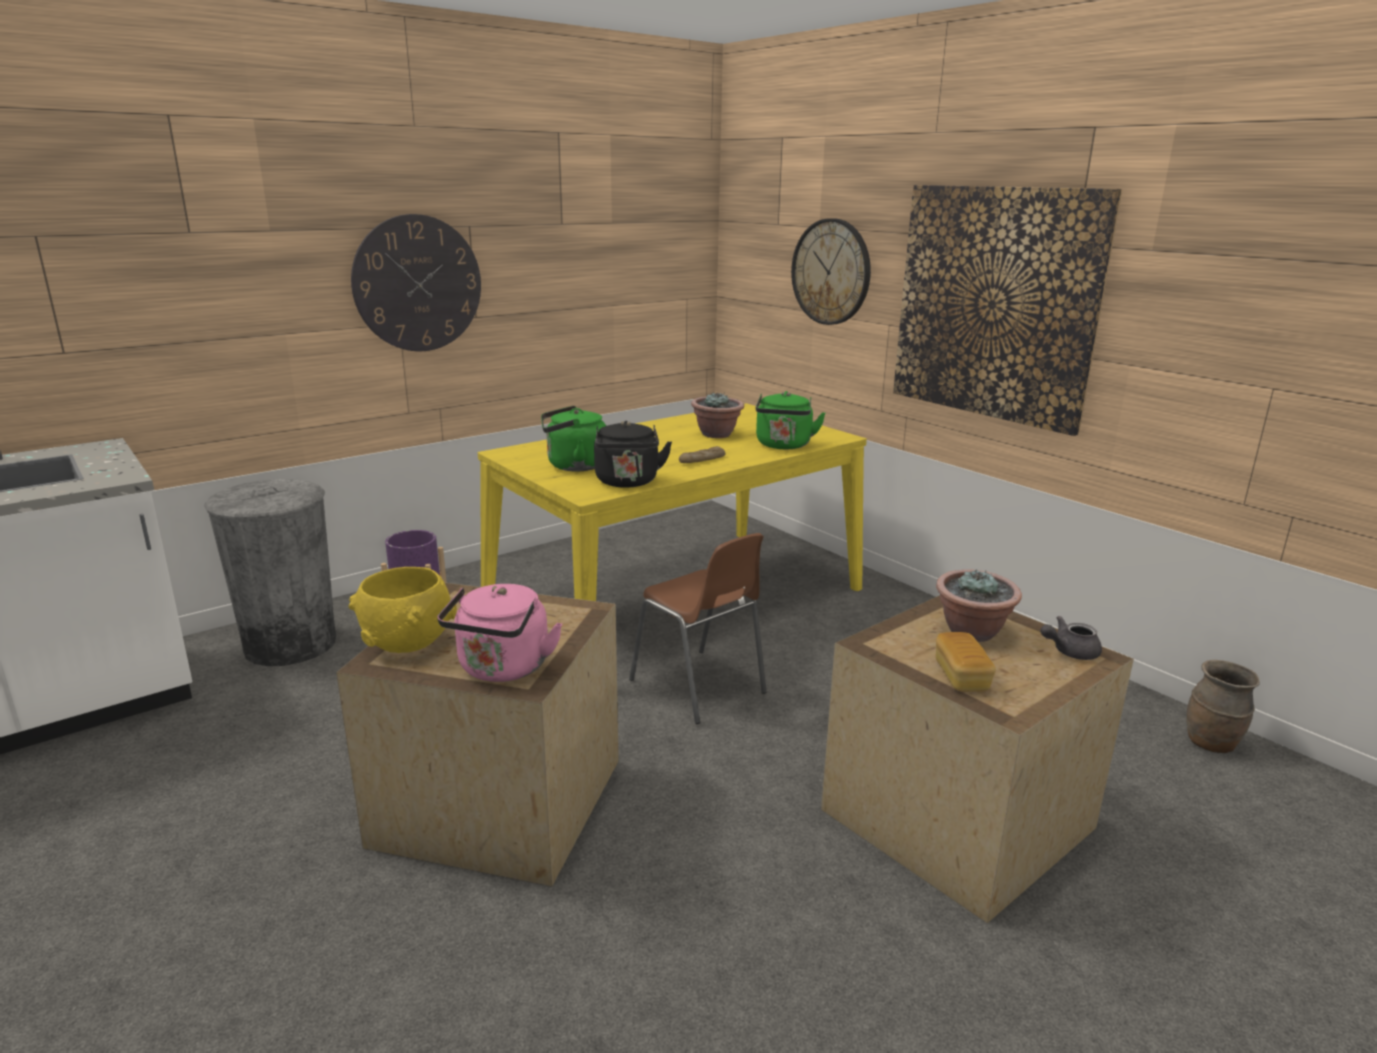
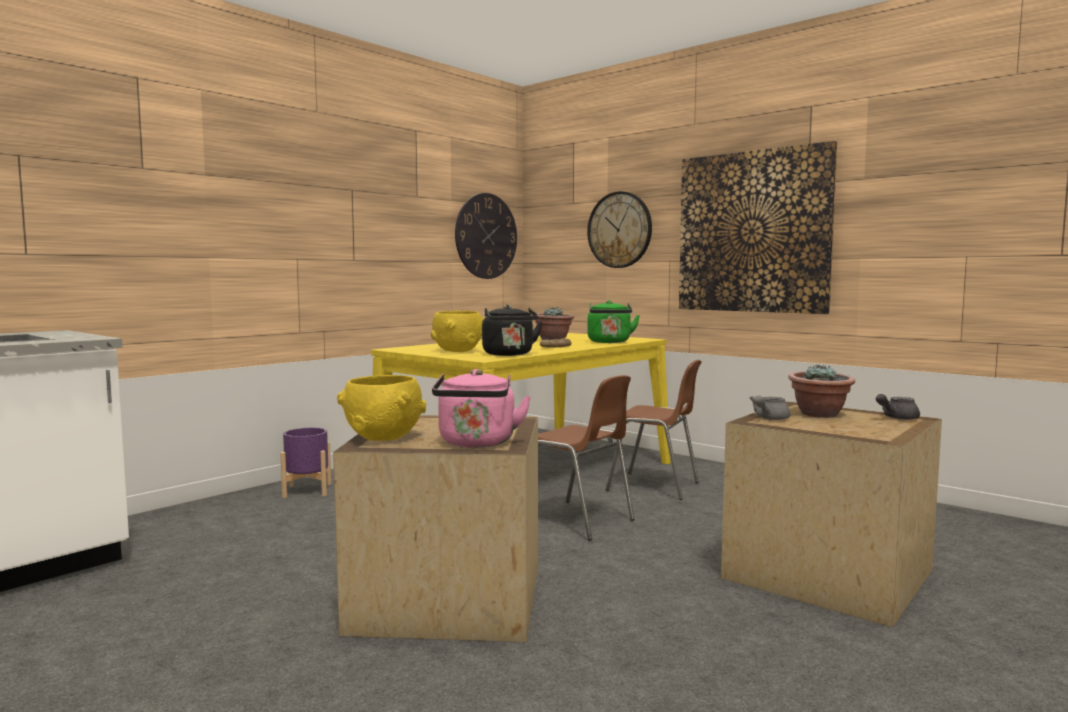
camera: 10 degrees left, 15 degrees down
(290, 644) = (202, 521): grey trash can -> none
(418, 284) = (313, 228): wall clock -> wall clock (486, 236)
(573, 466) = (457, 351): green kettle -> yellow bowl
(821, 633) = (655, 487): none -> brown chair
(897, 637) = (768, 418): none -> grey teapot
(961, 676) = (833, 429): bread -> none
(1211, 744) = (977, 522): brown vase -> none

